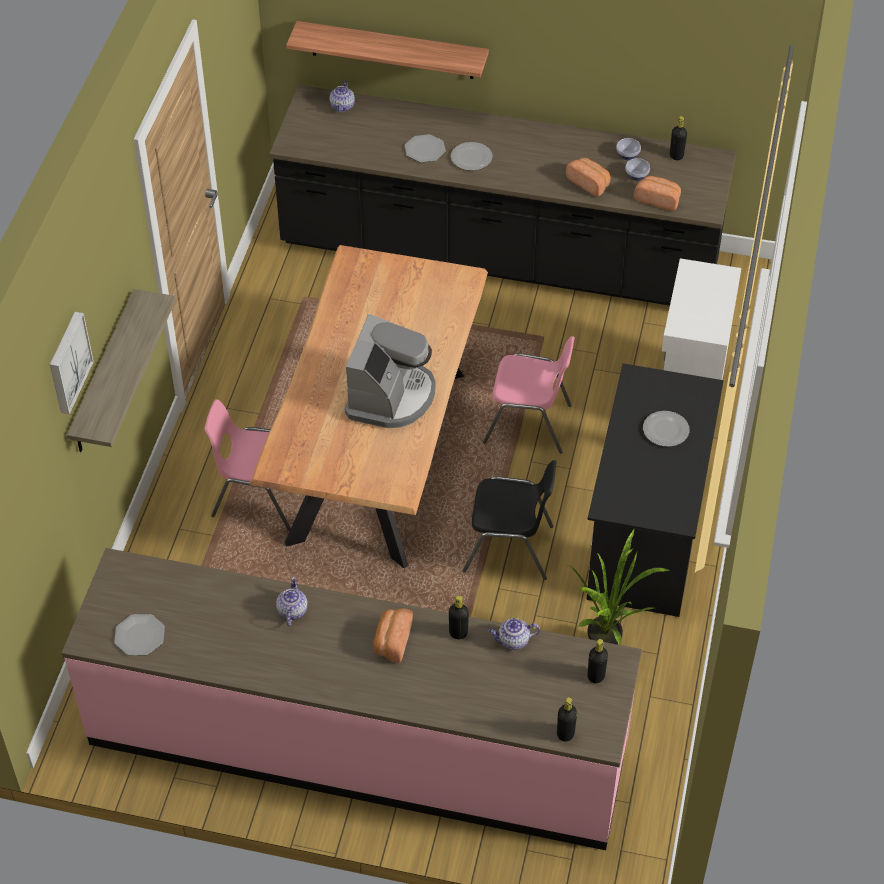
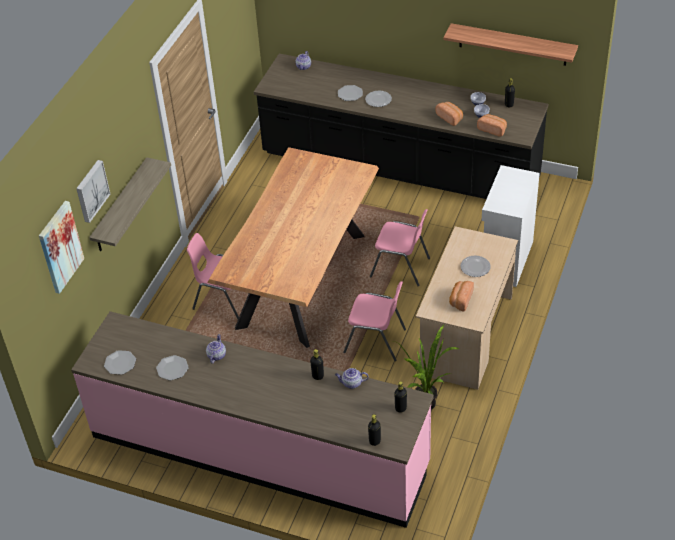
camera: 10 degrees right, 5 degrees down
(31, 461) = (60, 247): none -> picture
(226, 638) = (172, 368): none -> plate
(391, 396) = (303, 236): coffee machine -> none
(392, 50) = (334, 32): shelf -> shelf (512, 44)
(392, 641) = (275, 378): bread -> bread (460, 300)
(510, 549) = (376, 341): black chair -> pink chair
(647, 530) = (466, 336): black desk -> beige desk

